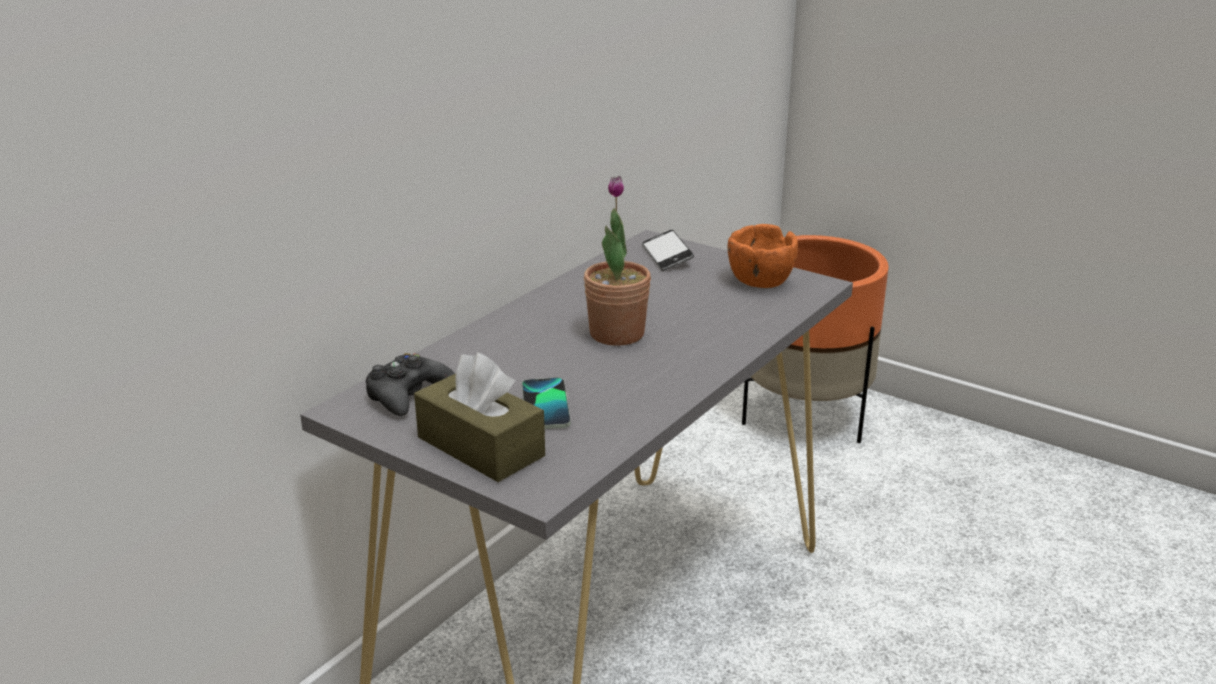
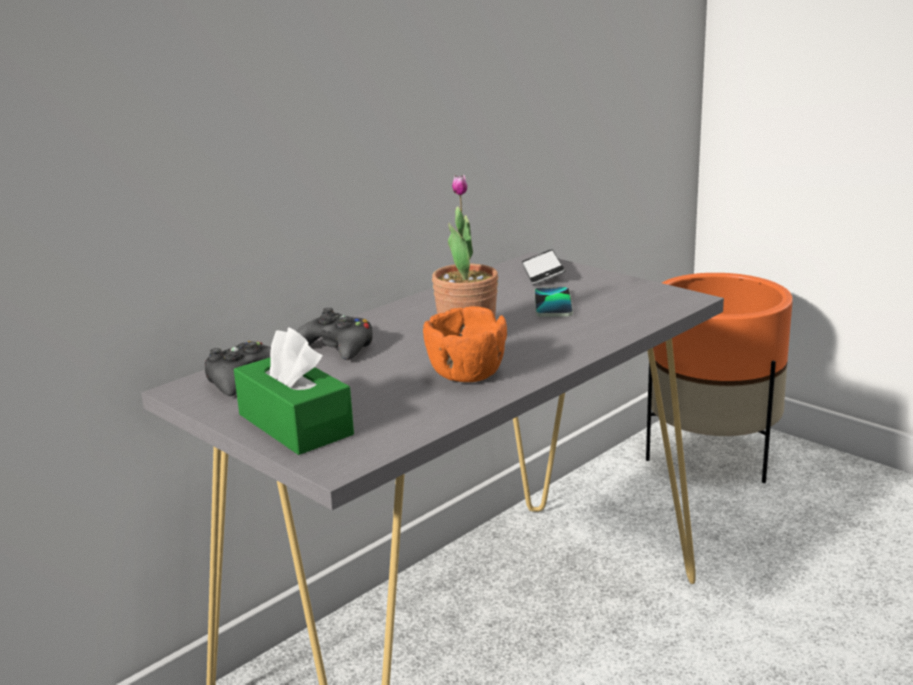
camera: 10 degrees right, 5 degrees down
(480, 447) = (295, 424): brown tissue box -> green tissue box
(488, 353) = (336, 348): none -> black game controller
(546, 405) = (372, 392): phone -> phone (553, 304)
(760, 281) = (628, 295): orange bowl -> orange bowl (466, 374)

